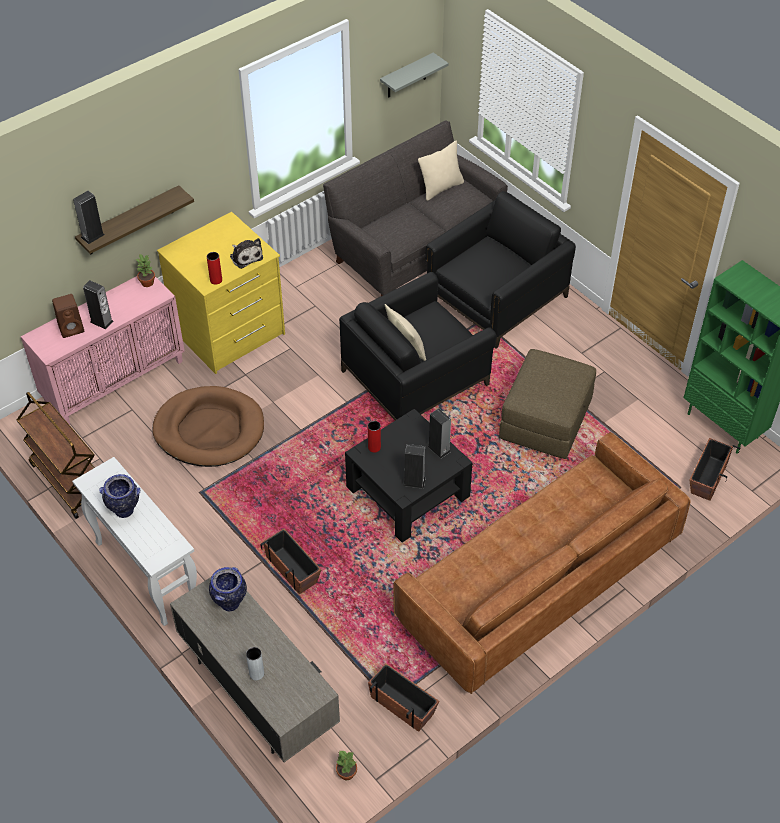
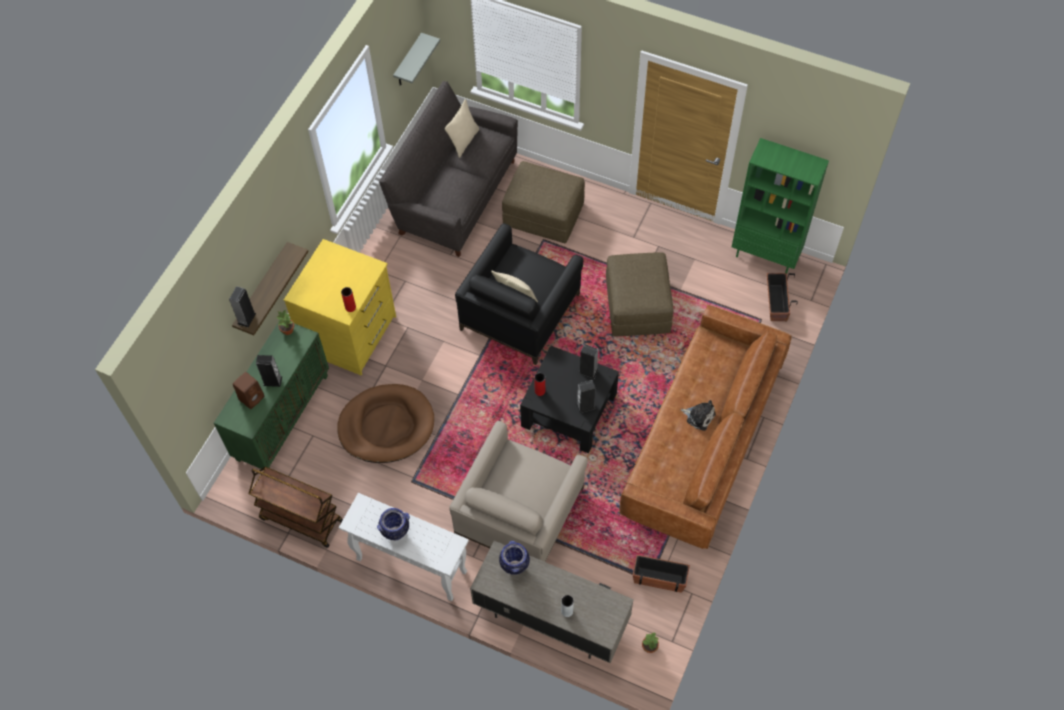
camera: 25 degrees left, 10 degrees up
(115, 380) = (282, 416): pink cabinet -> green cabinet
(245, 256) = (361, 276): plush toy -> plush toy (699, 416)
(292, 569) = (520, 512): planter -> beige armchair
(496, 298) = (544, 215): black armchair -> brown ottoman

